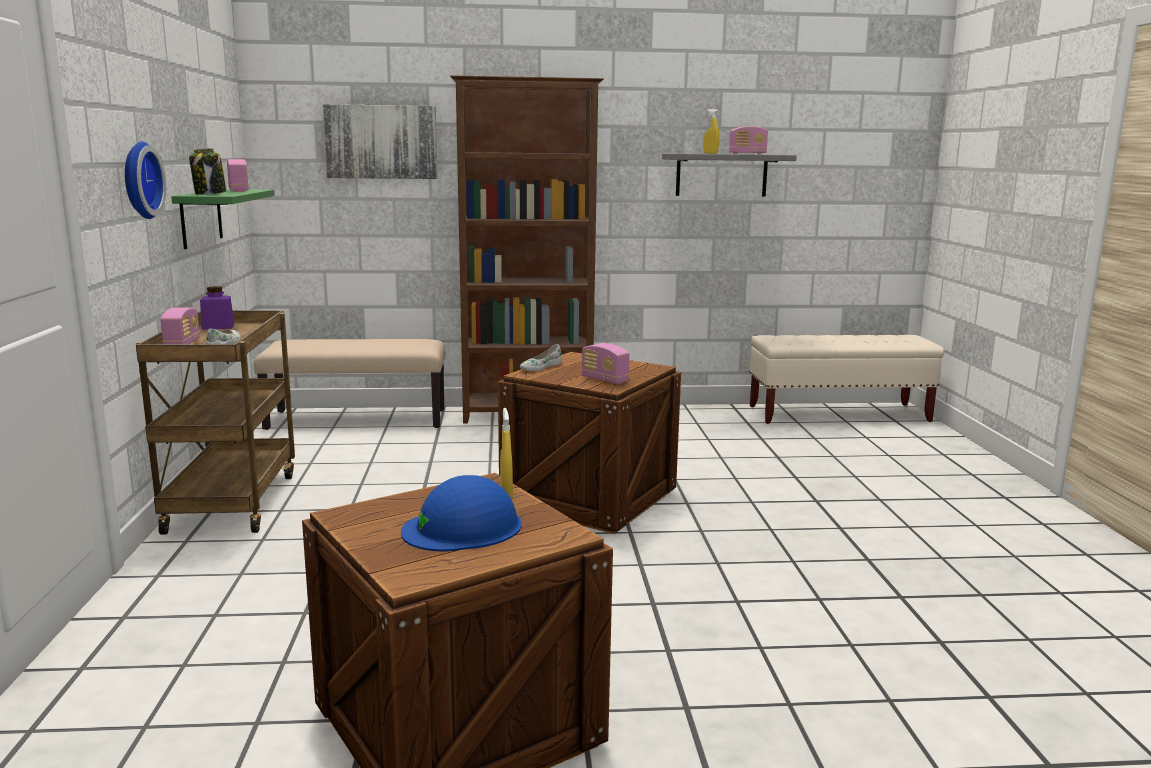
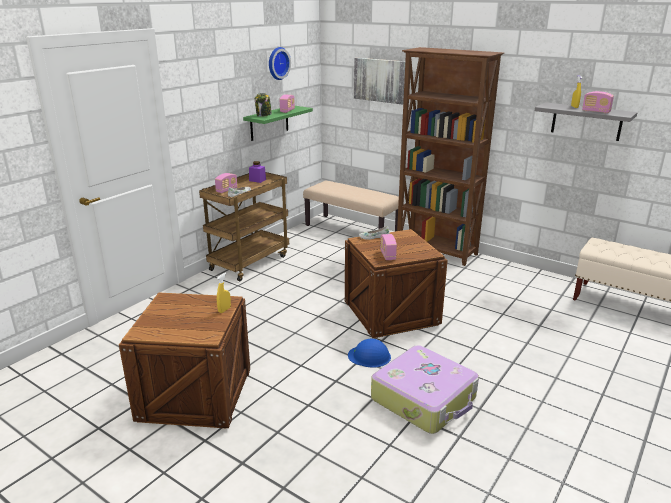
camera: 40 degrees right, 10 degrees up
(138, 180) = (215, 114): wall clock -> wall clock (277, 63)
(463, 527) = (186, 319): blue hard hat -> blue hard hat (369, 356)
(797, 575) = (424, 399): none -> suitcase

